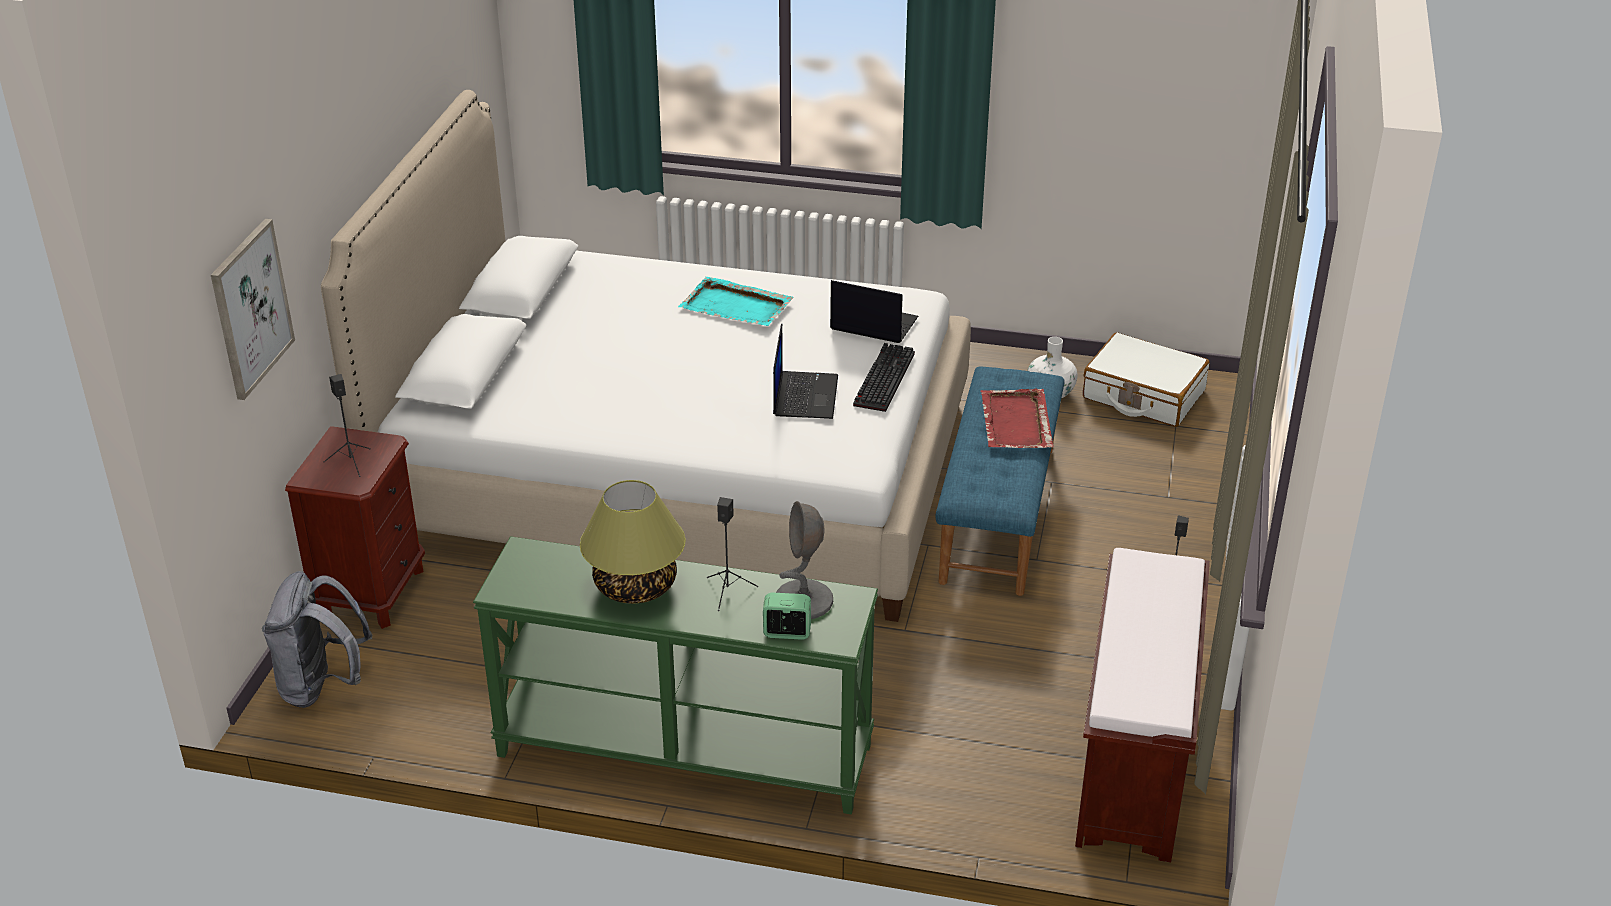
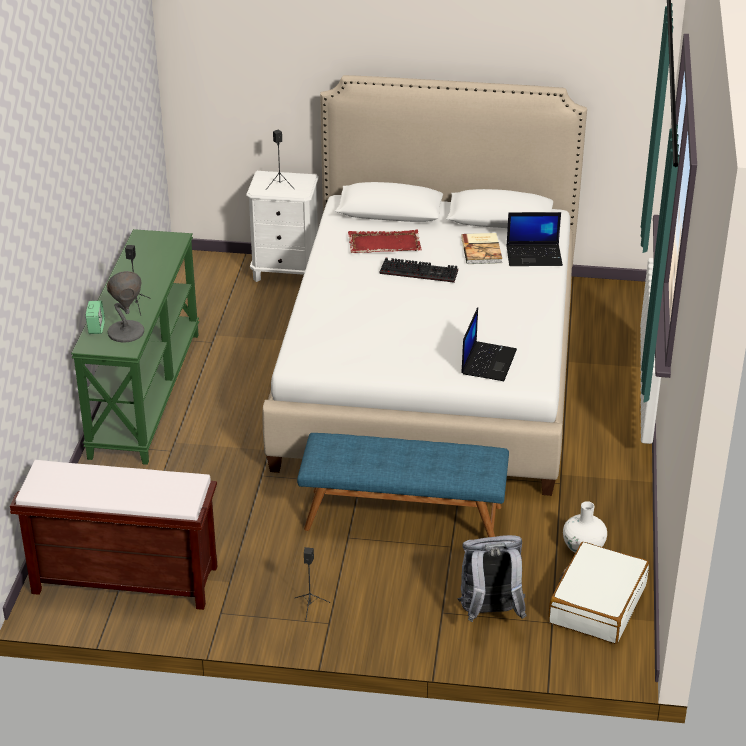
camera: 85 degrees right, 0 degrees up
(250, 308) = (259, 64): picture -> none
(322, 686) = (202, 269): grey backpack -> grey backpack (490, 613)
(372, 593) = (285, 271): brown nightstand -> white nightstand
(601, 308) = (482, 250): none -> book
(635, 585) = (143, 275): table lamp -> none
(737, 306) = (499, 302): turquoise tray -> none
(804, 395) = (379, 335): laptop -> laptop (534, 255)
(882, 378) = (411, 368): keyboard -> keyboard (420, 271)
(1015, 423) = (418, 462): red tray -> red tray (383, 244)

